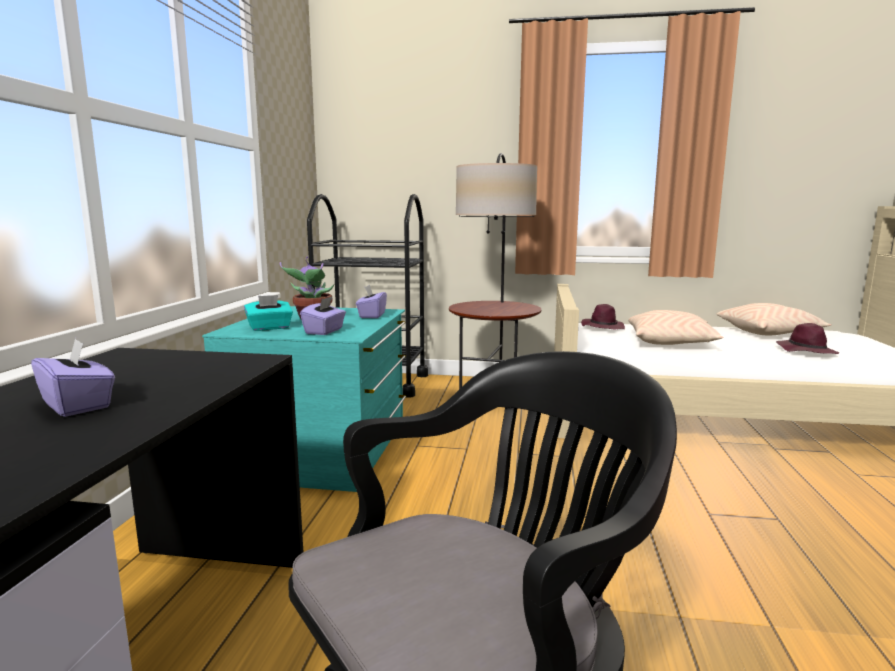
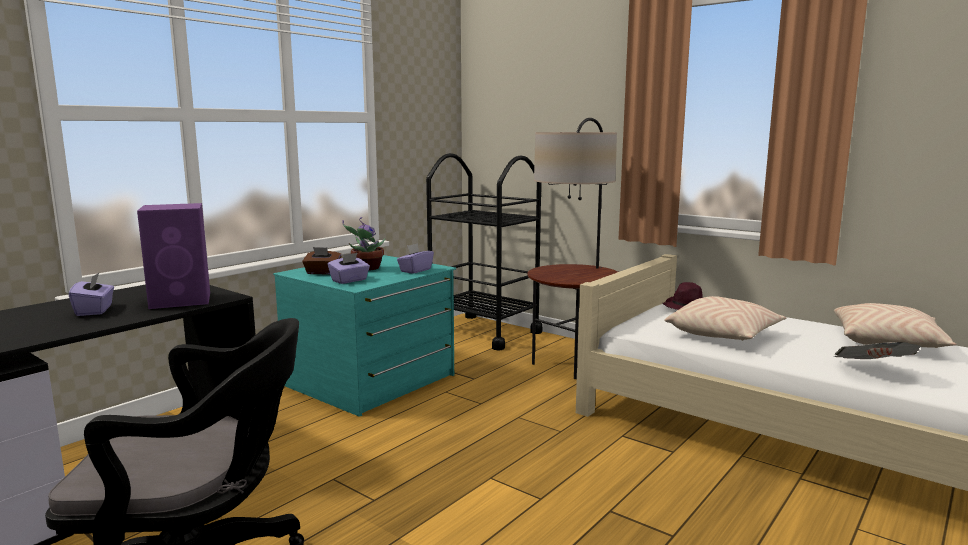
camera: 30 degrees right, 0 degrees up
(200, 371) = (182, 300): none -> purple speaker
(269, 328) = (322, 273): turquoise tissue box -> brown tissue box
(805, 351) = (872, 371): purple hat -> newspaper

